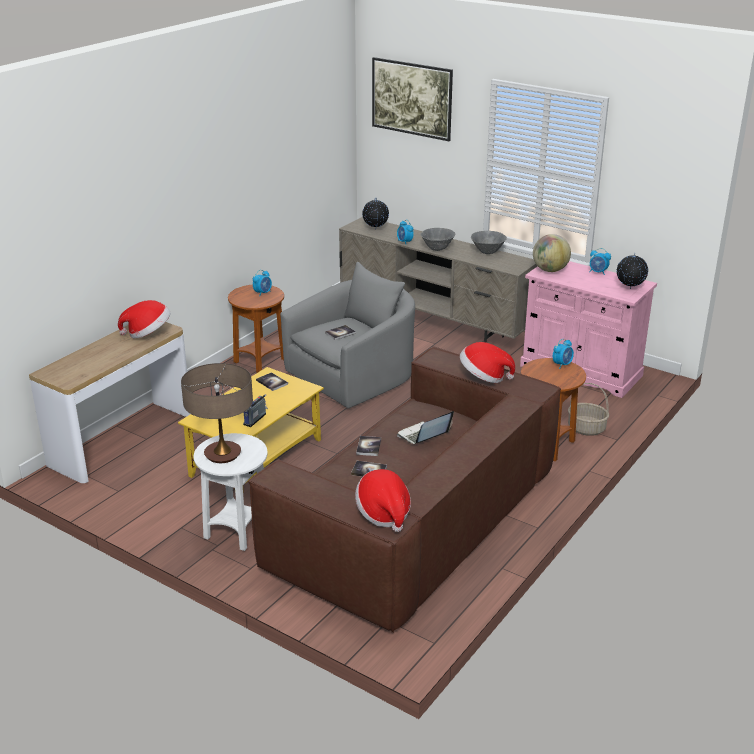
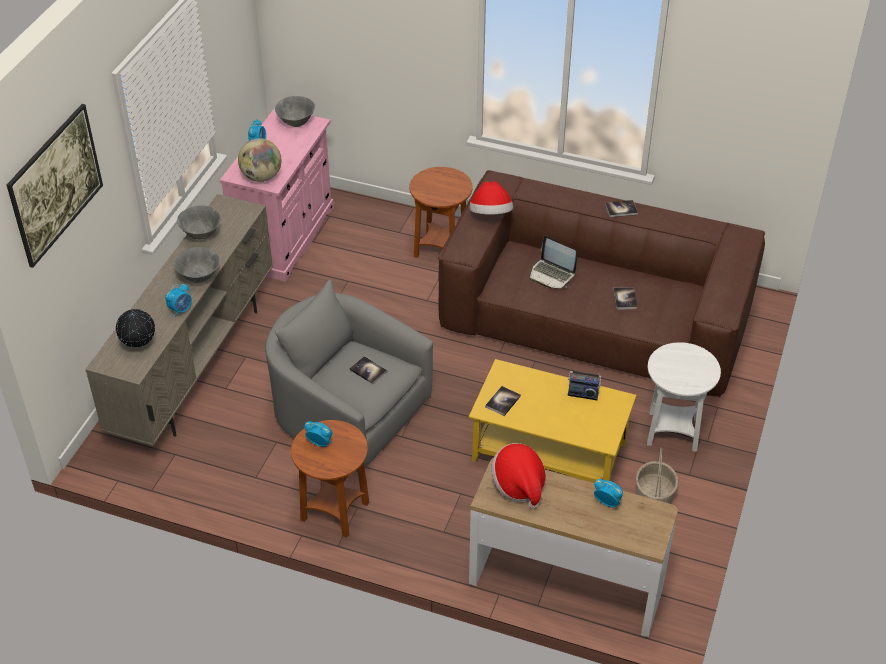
camera: 105 degrees left, 15 degrees up
(222, 454) = (690, 372): table lamp -> none
(368, 446) = (586, 307): book -> book (621, 209)
(383, 513) = (734, 241): hat -> none
(562, 364) = (422, 181): alarm clock -> alarm clock (607, 502)
(586, 429) = (401, 227): basket -> basket (654, 495)
(629, 289) = (296, 123): globe -> grey bowl

